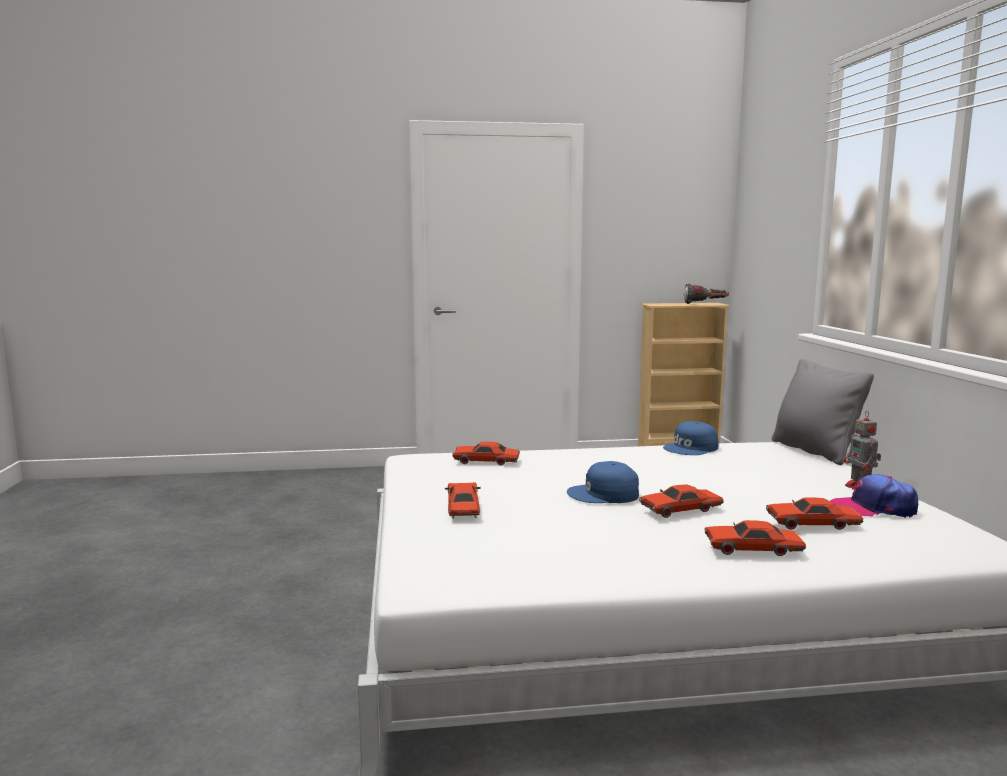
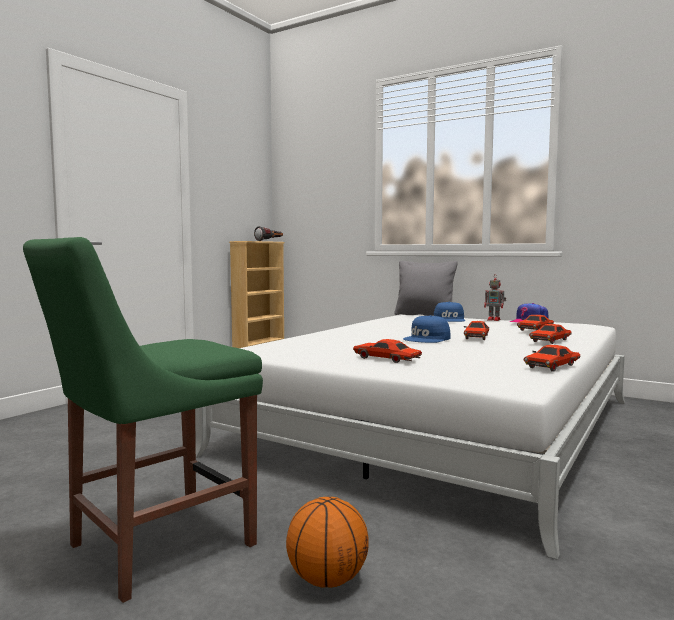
camera: 50 degrees left, 5 degrees down
(213, 607) = (153, 547): none -> green chair
(219, 688) = (327, 580): none -> basketball
(486, 461) = (301, 343): red toy car -> red toy car (552, 366)
(691, 448) = (376, 321): blue cap -> blue cap (449, 319)

